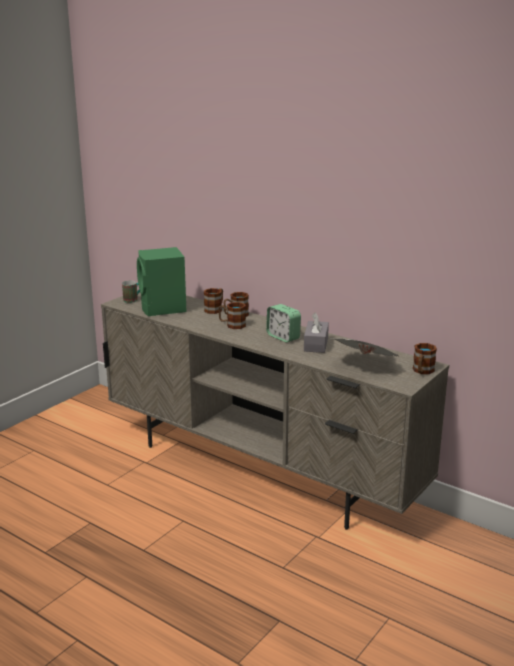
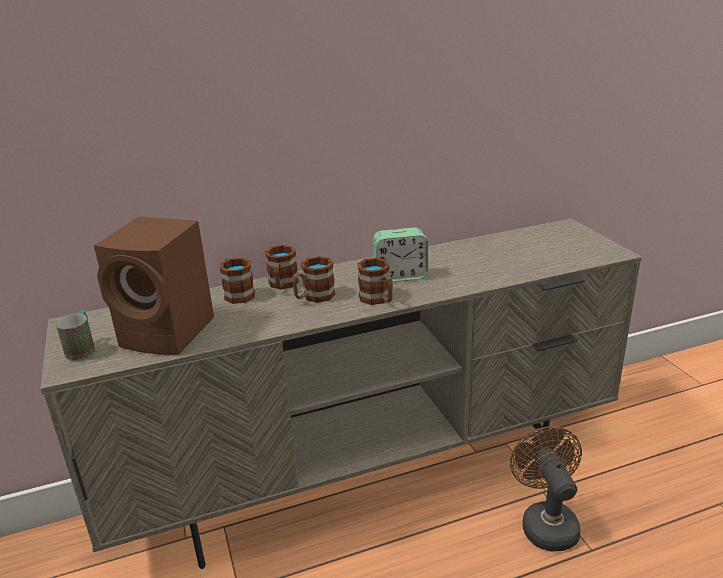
camera: 55 degrees left, 5 degrees up
(163, 309) = (170, 333): green speaker -> brown speaker
(288, 544) = (545, 522): none -> brown fan
(316, 344) = (447, 263): grey tissue box -> none
(366, 365) = (539, 255): newspaper -> none
(422, 371) = (581, 234): mug -> mug (378, 300)

